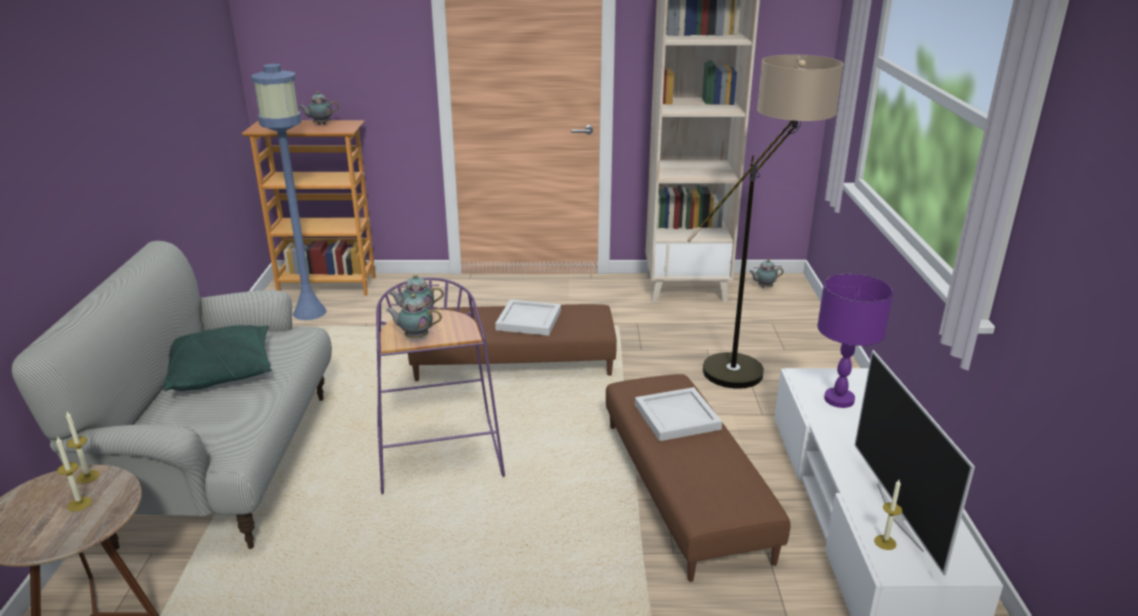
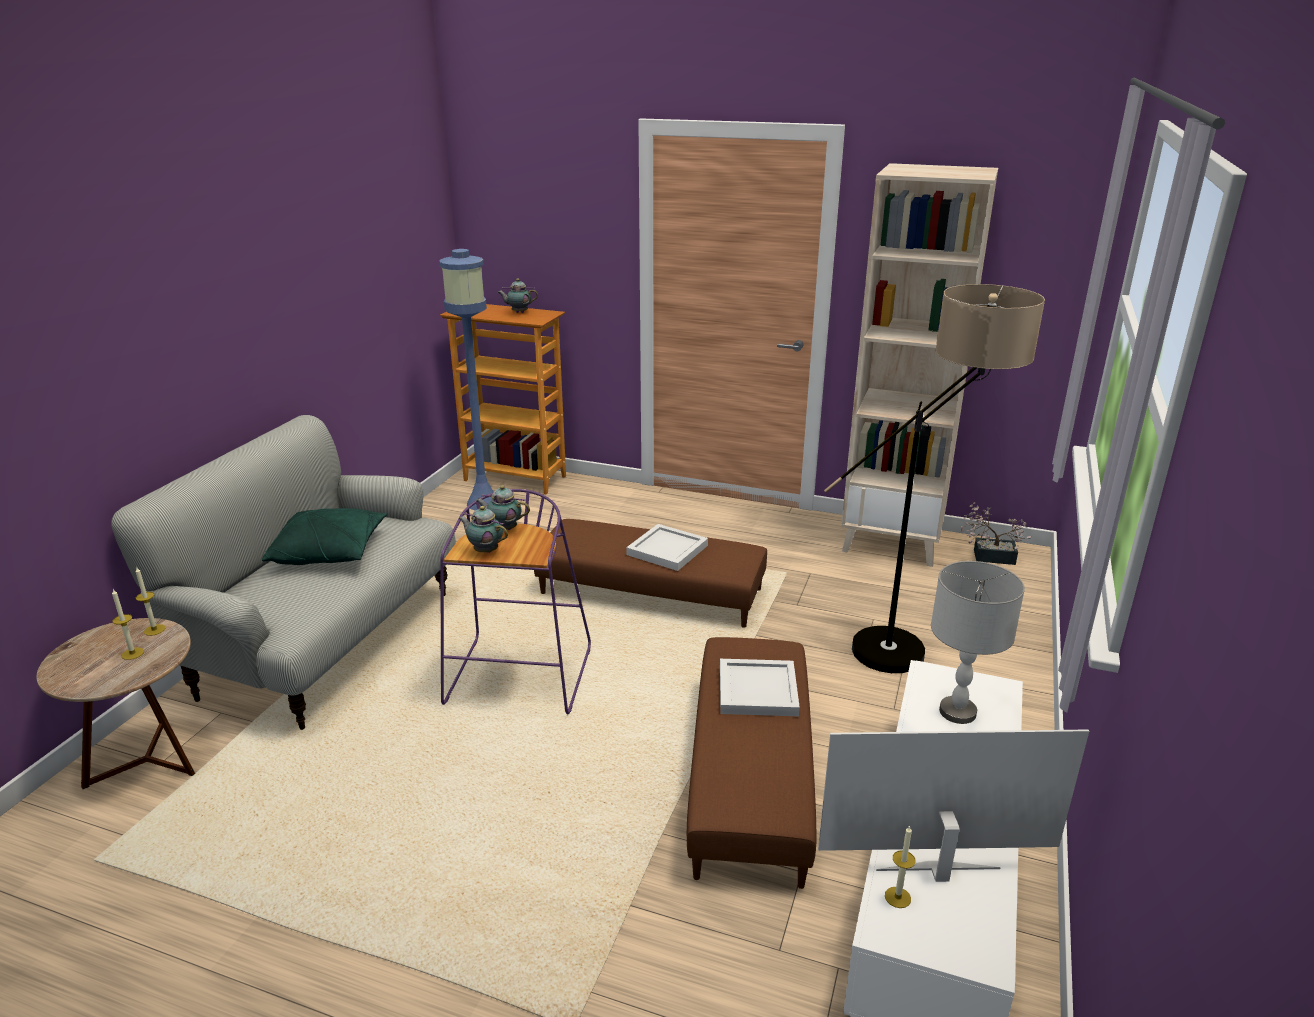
camera: 20 degrees right, 0 degrees up
(764, 287) = (988, 556): teapot -> potted plant
(839, 400) = (957, 712): purple table lamp -> grey table lamp
(900, 516) = (938, 871): television -> television turned 75 degrees clockwise

